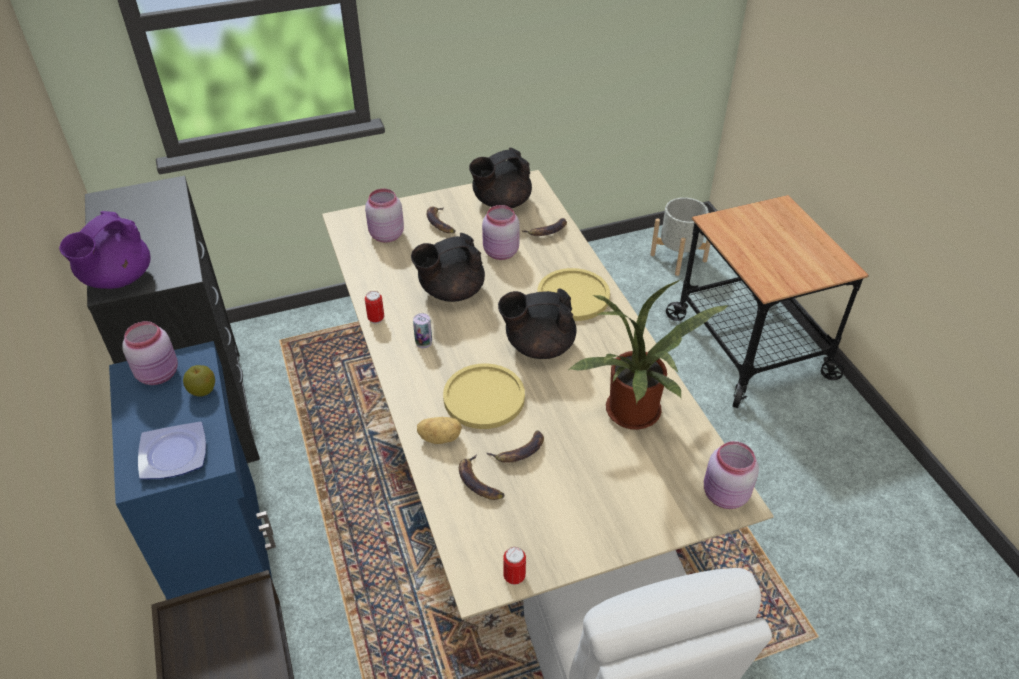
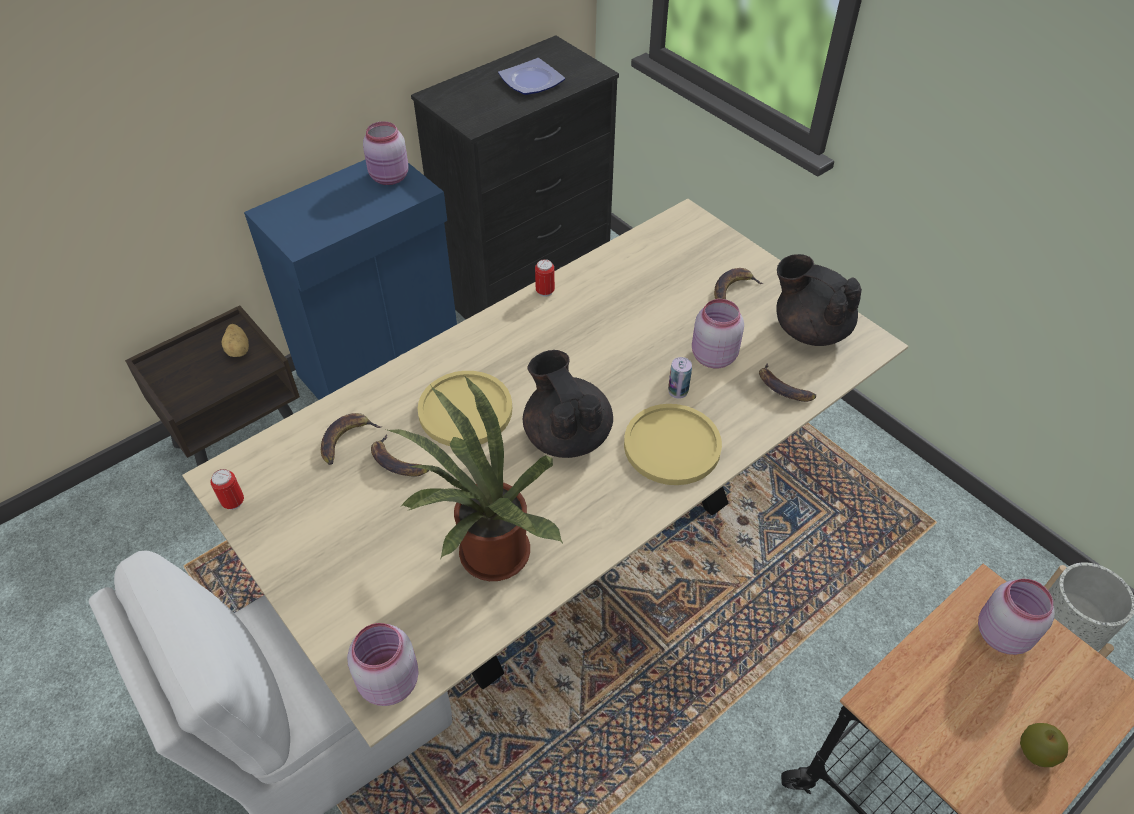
camera: 70 degrees right, 5 degrees up
(117, 279) = (450, 95): purple teapot -> none
(175, 455) = (301, 222): plate -> plate (531, 82)
(203, 390) = (379, 209): apple -> apple (1035, 752)
(385, 235) = (682, 255): pink jar -> pink jar (1000, 633)
(423, 342) = (527, 338): can -> can (678, 391)
(440, 437) = (396, 392): potato -> potato (239, 349)
(450, 291) = (618, 334): black teapot -> none

